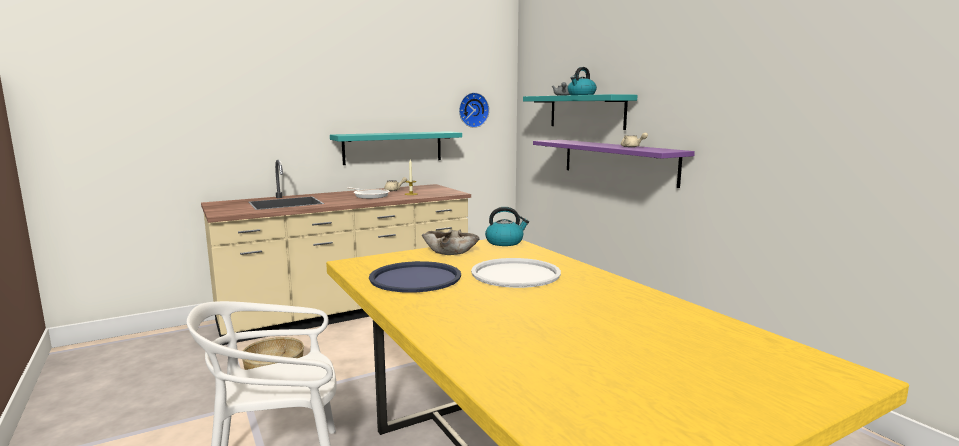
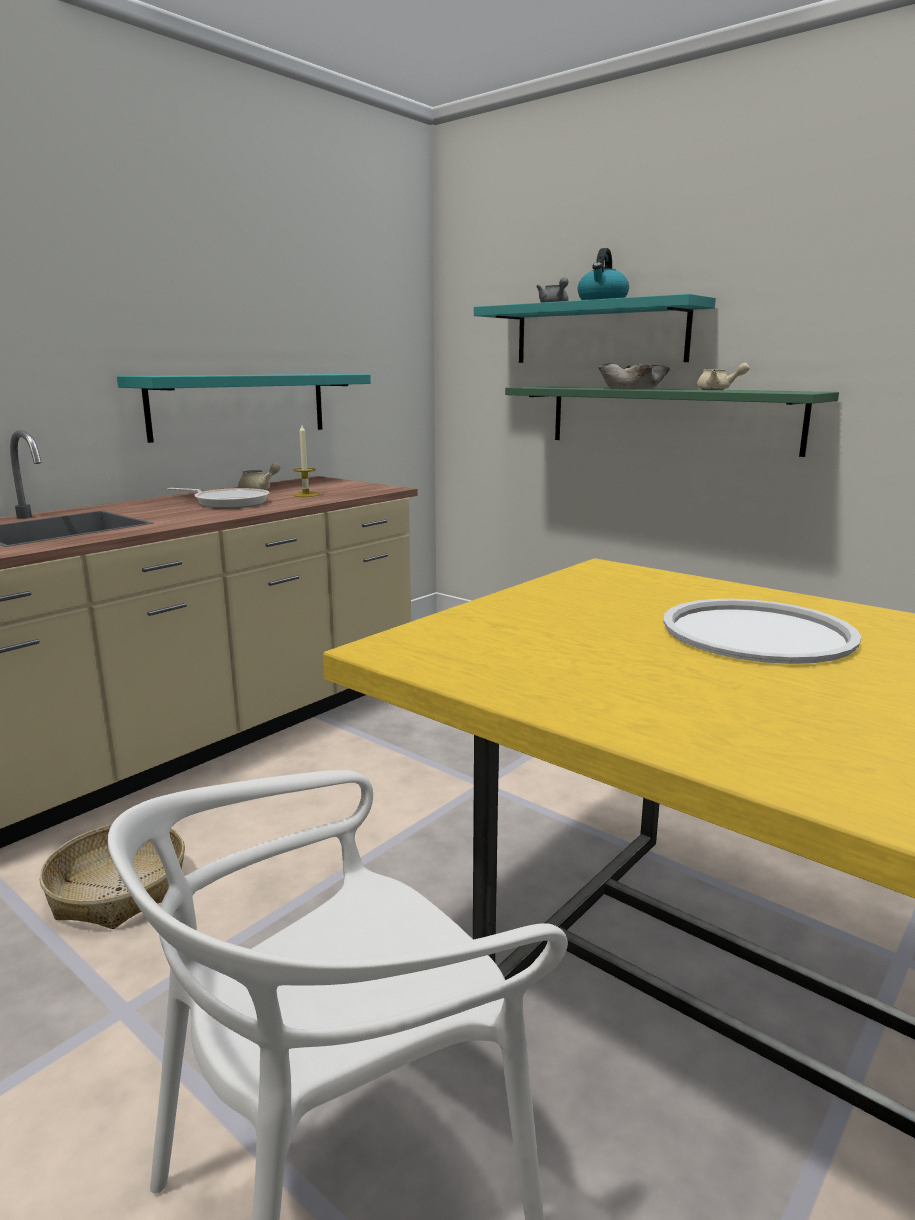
camera: 20 degrees left, 5 degrees up
(415, 278) = (591, 668): blue tray -> none
(451, 250) = (546, 597): beige bowl -> beige bowl (631, 388)
(472, 110) = (369, 334): wall clock -> none
(505, 242) = (611, 571): kettle -> none
(617, 161) = (669, 418): purple shelf -> green shelf

